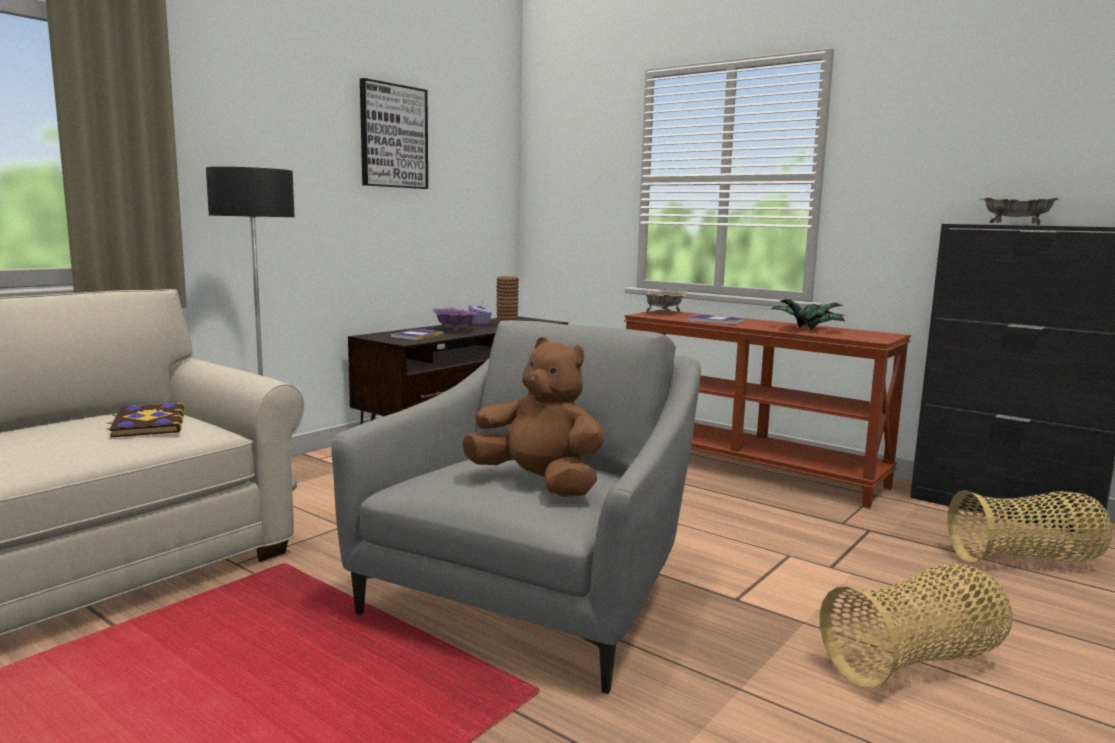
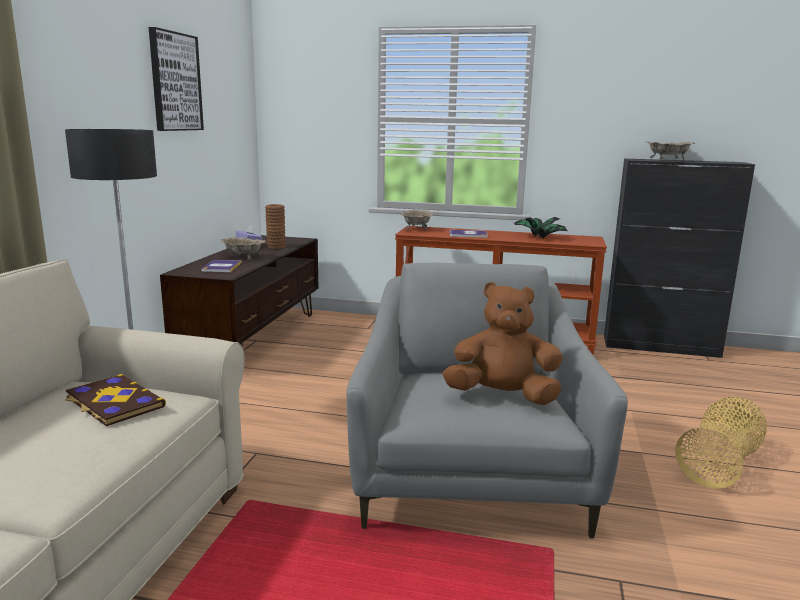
camera: 25 degrees left, 5 degrees up
(455, 330) = (243, 257): purple bowl -> beige bowl
(1025, 559) = (702, 379): basket -> none

